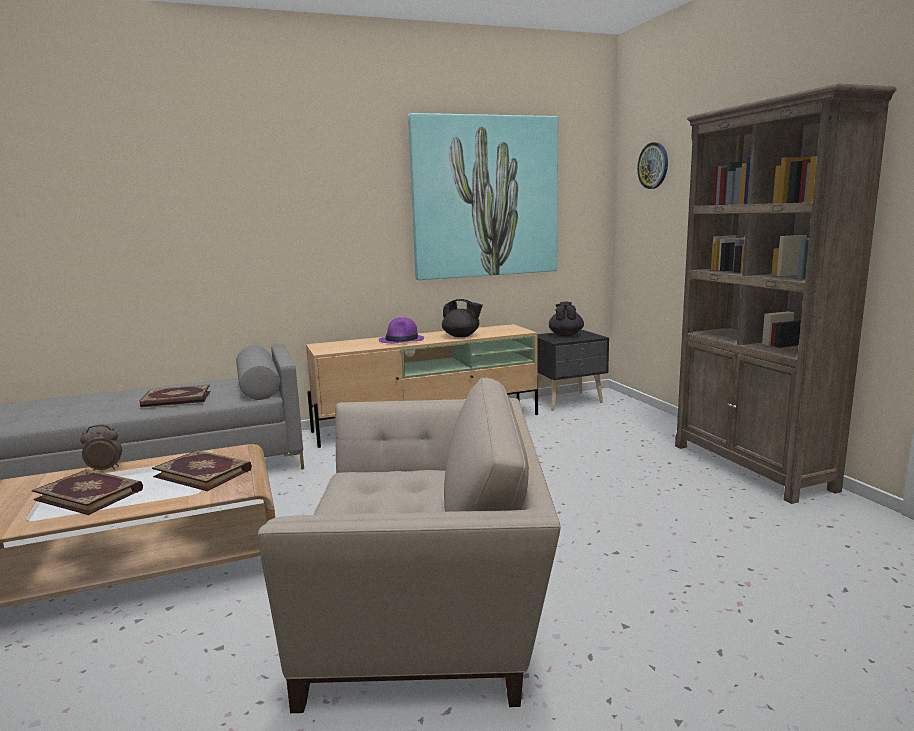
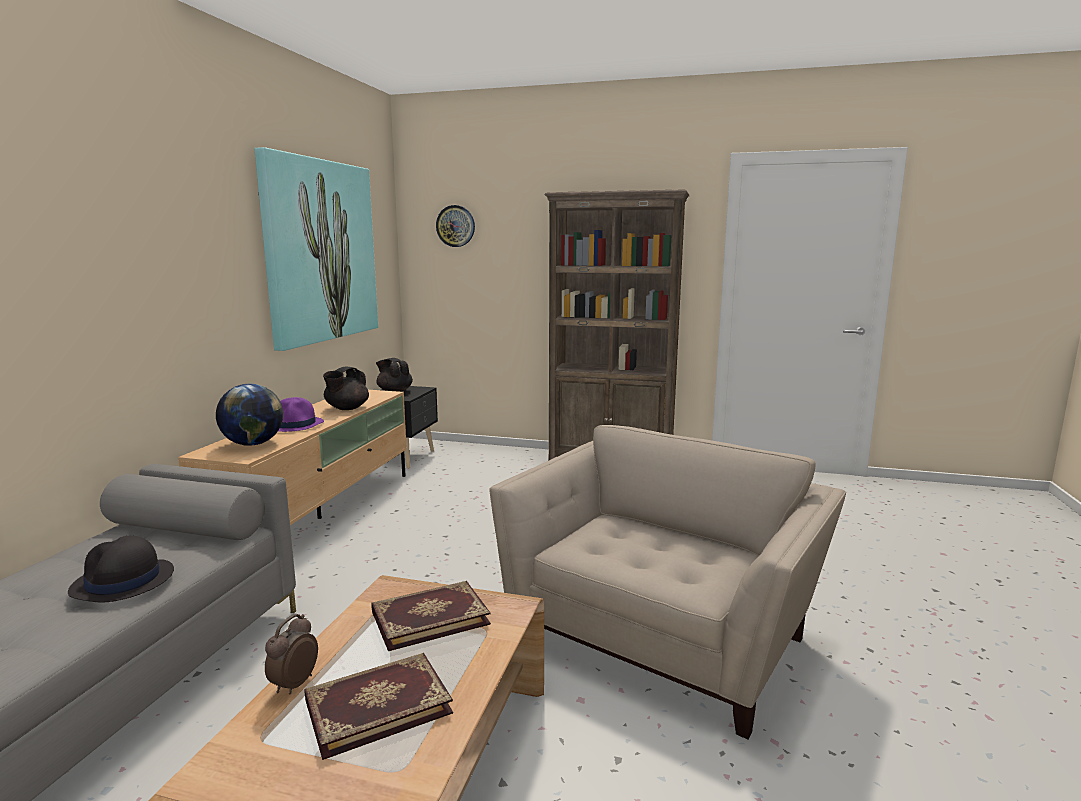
camera: 55 degrees left, 0 degrees up
(176, 399) = (122, 582): book -> black hat
(350, 345) = (253, 444): none -> globe
(461, 336) = (346, 408): black teapot -> black teapot turned 150 degrees clockwise

